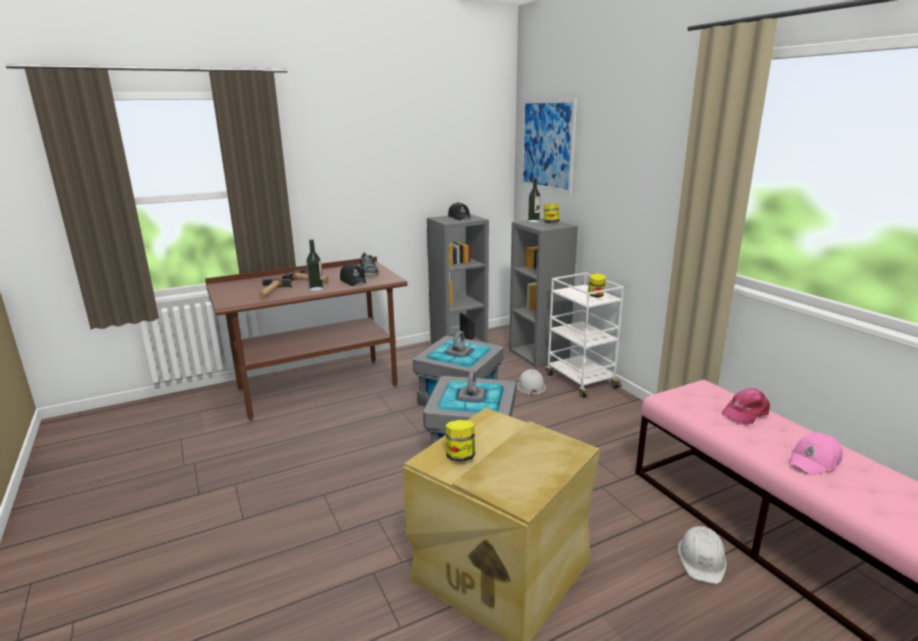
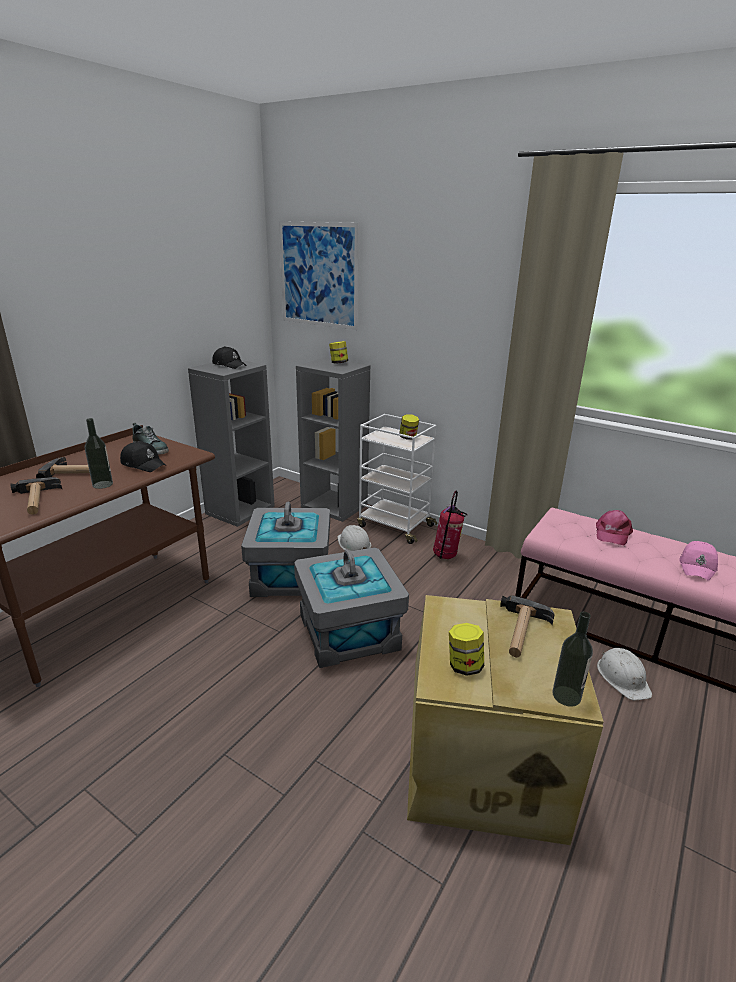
camera: 30 degrees left, 5 degrees up
(531, 449) = (521, 632): none -> hammer
(533, 221) = (318, 362): bottle -> bottle (566, 696)
(607, 415) = (446, 557): none -> fire extinguisher

